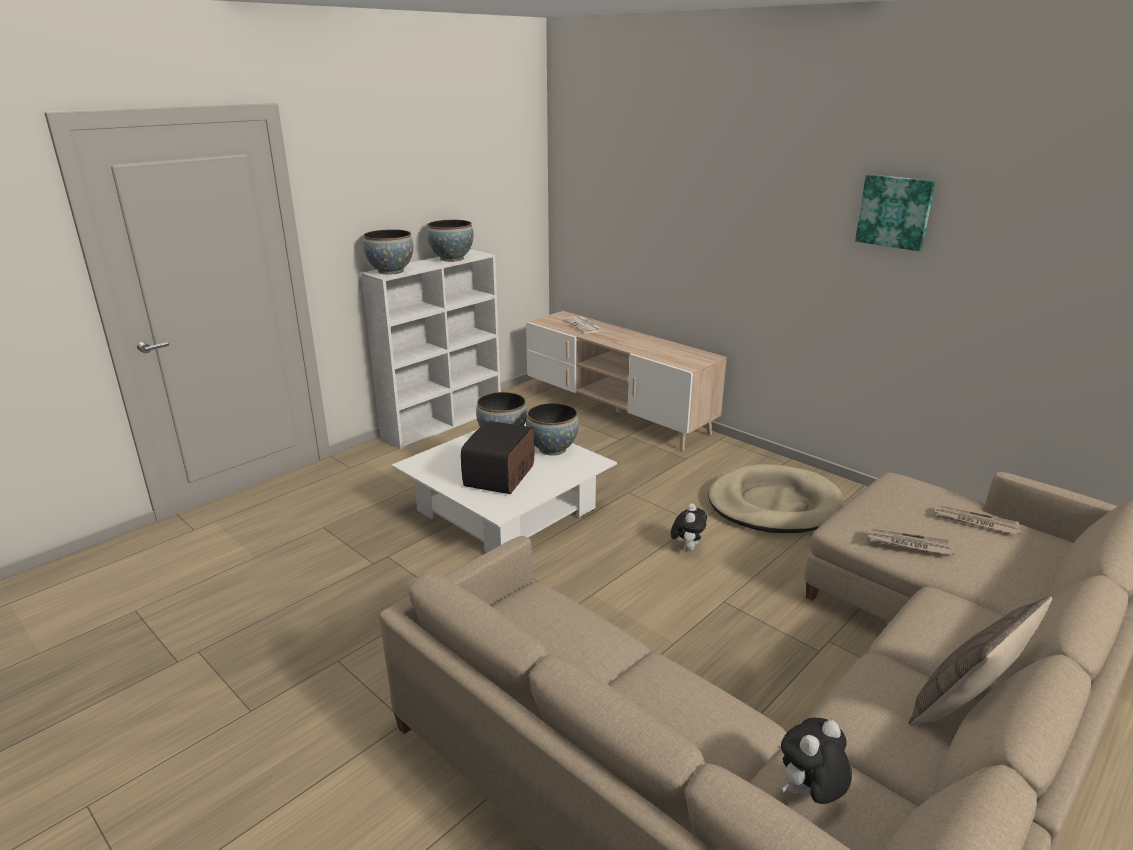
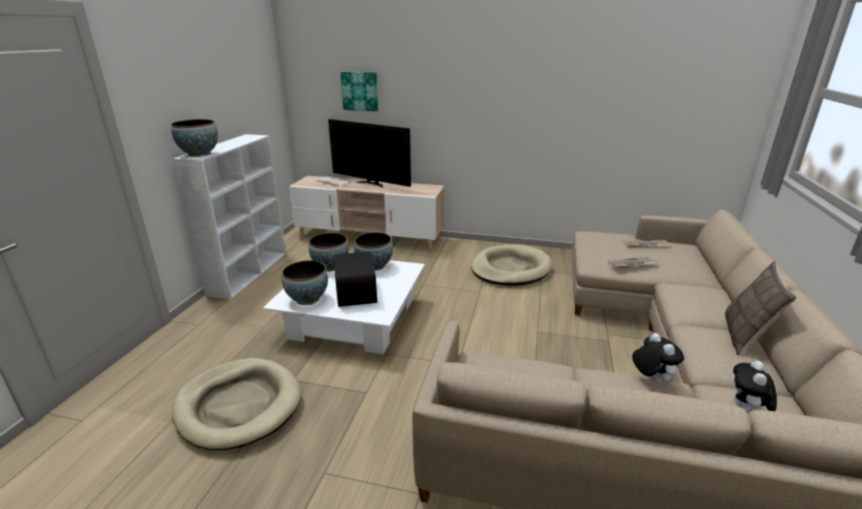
camera: 30 degrees left, 0 degrees up
(319, 564) = (239, 405): none -> beige dog bed
(451, 259) = (238, 141): bowl -> bowl (307, 299)
(629, 336) = (371, 183): none -> television
(687, 547) = (488, 307): plush toy -> plush toy (650, 379)
(895, 211) = (549, 76): picture -> picture (360, 91)

